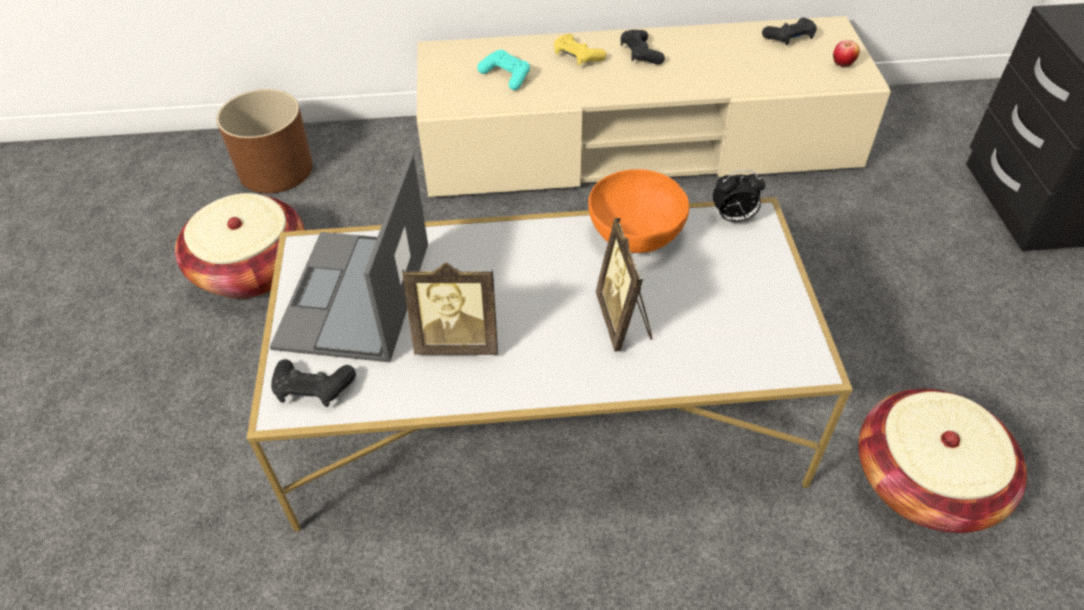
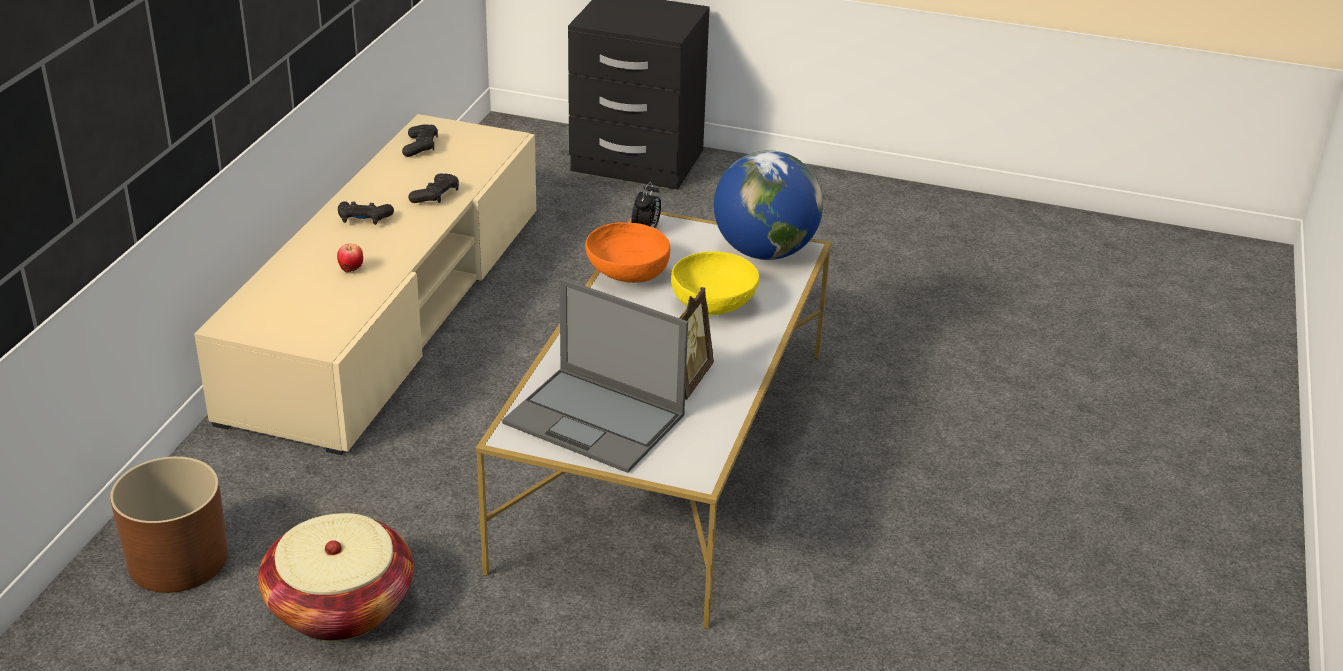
camera: 70 degrees left, 15 degrees down
(313, 389) = (685, 458): black game controller -> black game controller (436, 196)
(506, 76) = (319, 296): turquoise game controller -> none
(577, 57) = (331, 251): yellow game controller -> none
(624, 321) = (714, 304): picture frame -> yellow bowl
(771, 330) = (764, 252): none -> globe
(842, 65) = (483, 140): apple -> apple (351, 270)
(924, 481) = (842, 310): basket -> none

